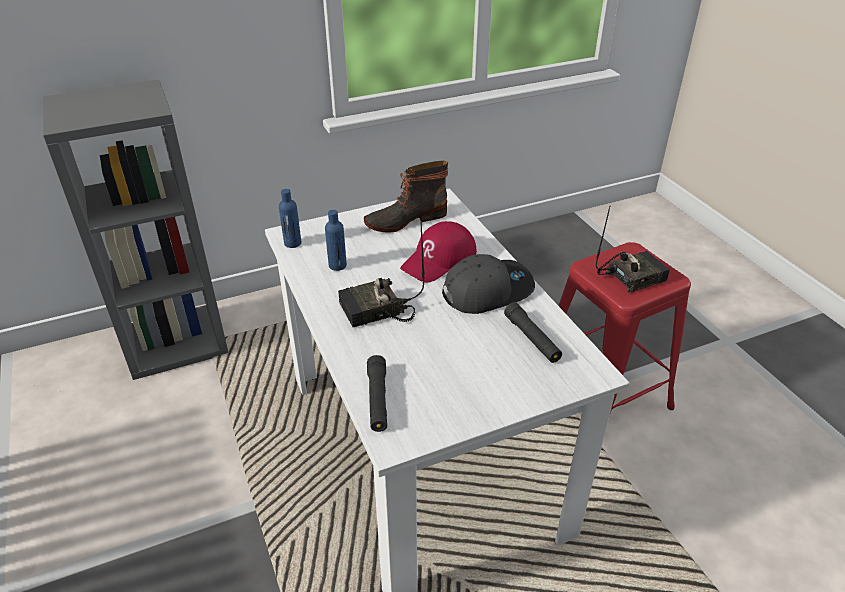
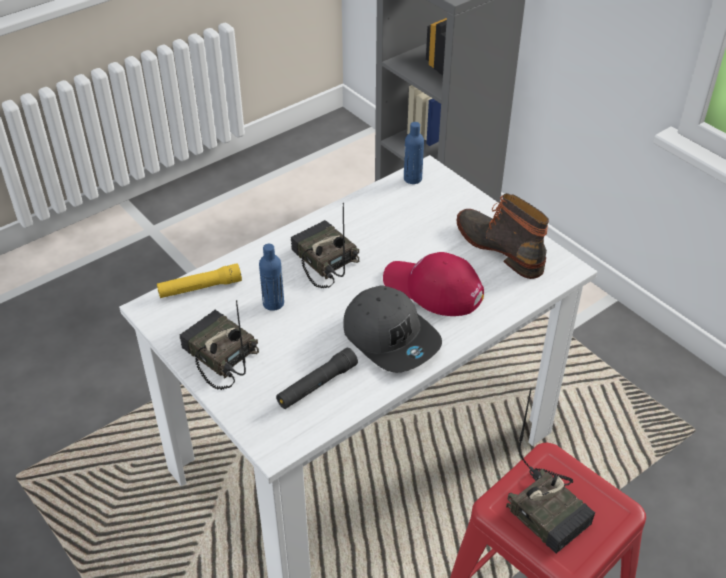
camera: 75 degrees right, 5 degrees up
(337, 265) = (388, 217): blue bottle -> blue bottle (273, 303)
(377, 399) = (200, 288): black flashlight -> yellow flashlight
(480, 396) = (218, 356): none -> radio

